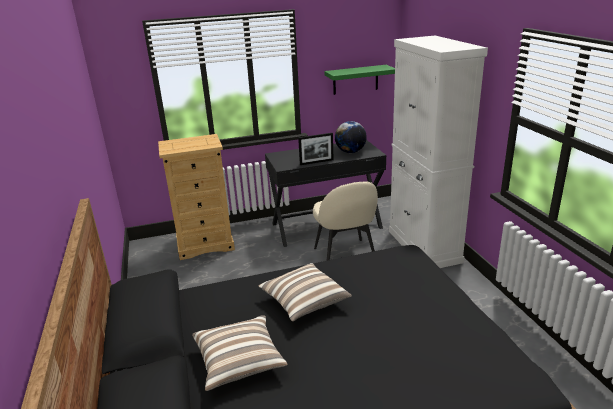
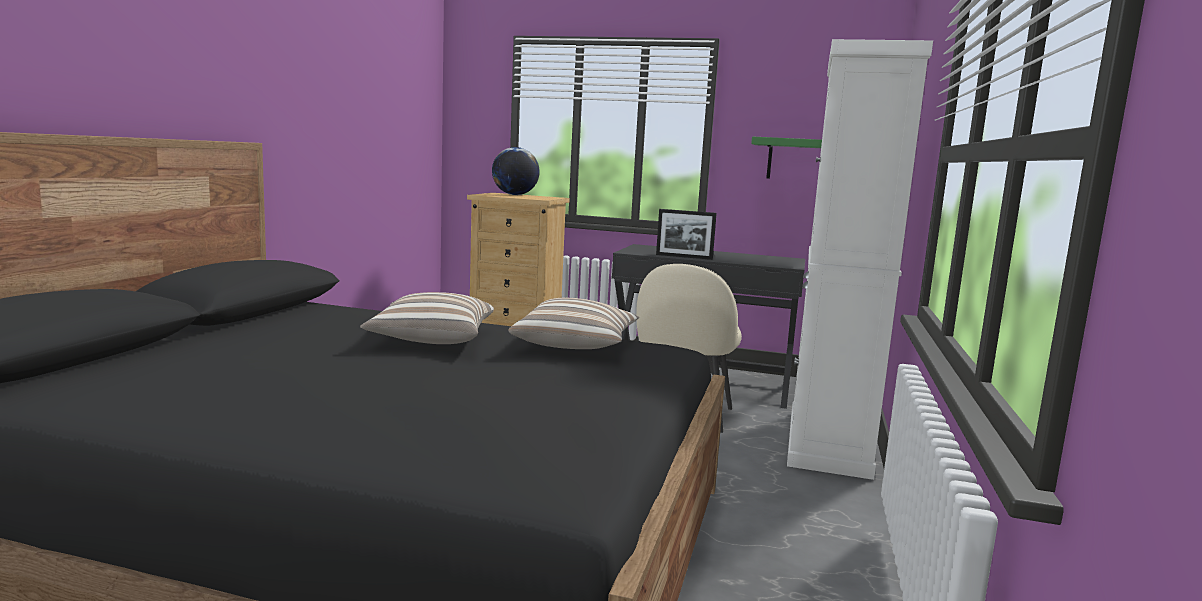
camera: 30 degrees right, 15 degrees down
(239, 362) = (258, 349): pillow -> pillow (576, 346)
(350, 152) = (754, 260): globe -> globe (514, 195)

